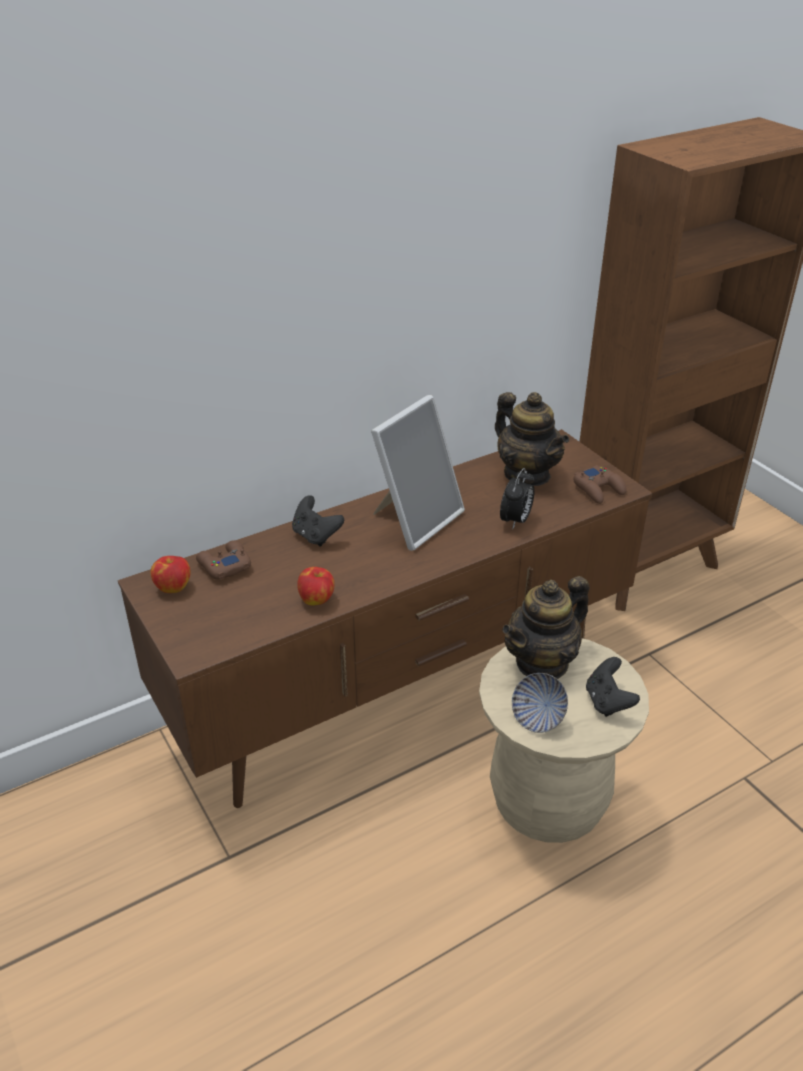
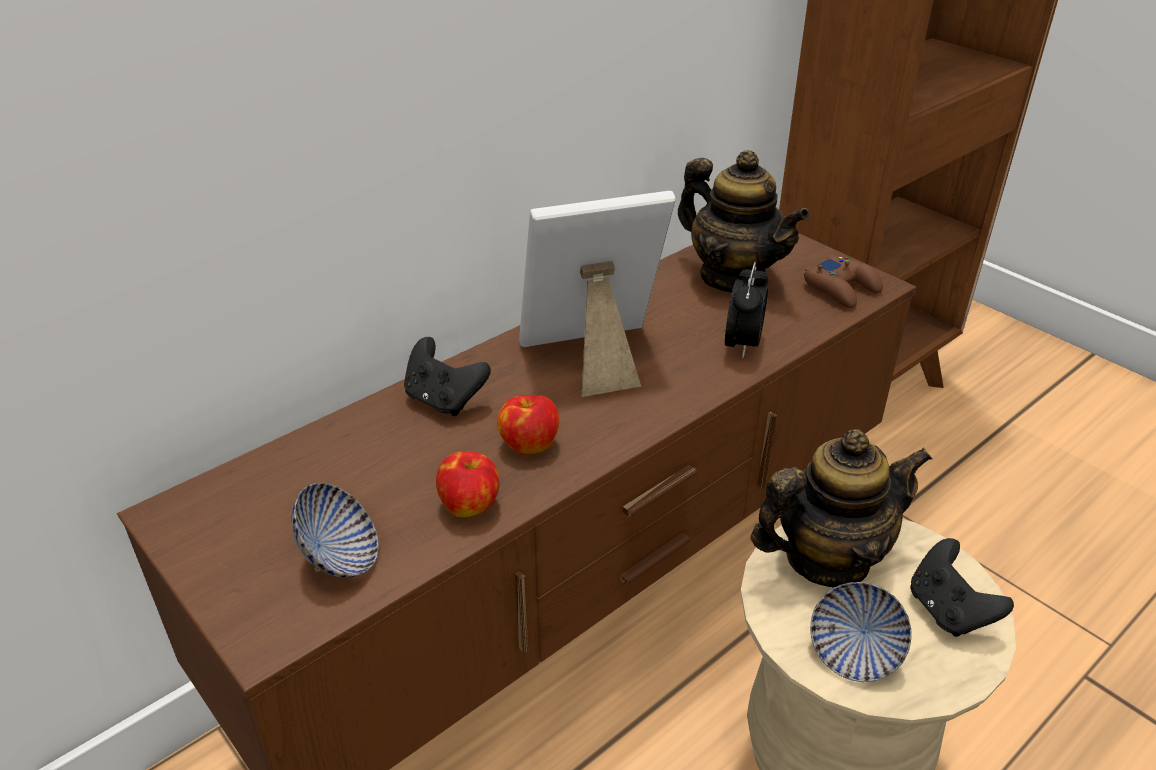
camera: 10 degrees left, 0 degrees up
(173, 587) = (218, 513): apple -> apple (529, 444)
(224, 565) = (301, 465): brown game controller -> none
(237, 619) = (340, 558): none -> bowl
(415, 519) = (592, 358): picture frame -> picture frame turned 135 degrees counterclockwise
(542, 662) = (827, 559): teapot -> teapot turned 150 degrees counterclockwise

